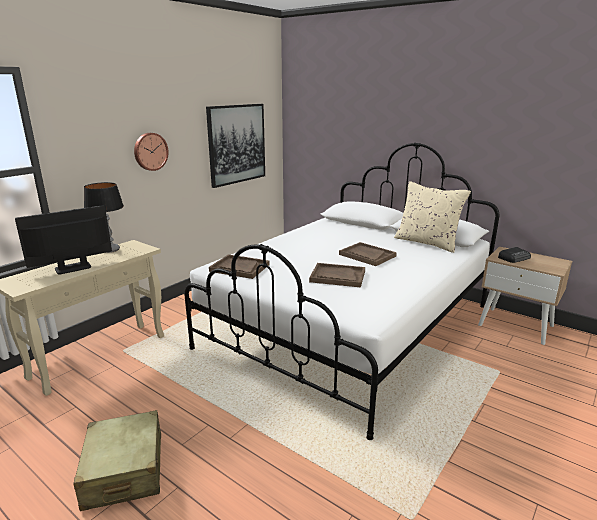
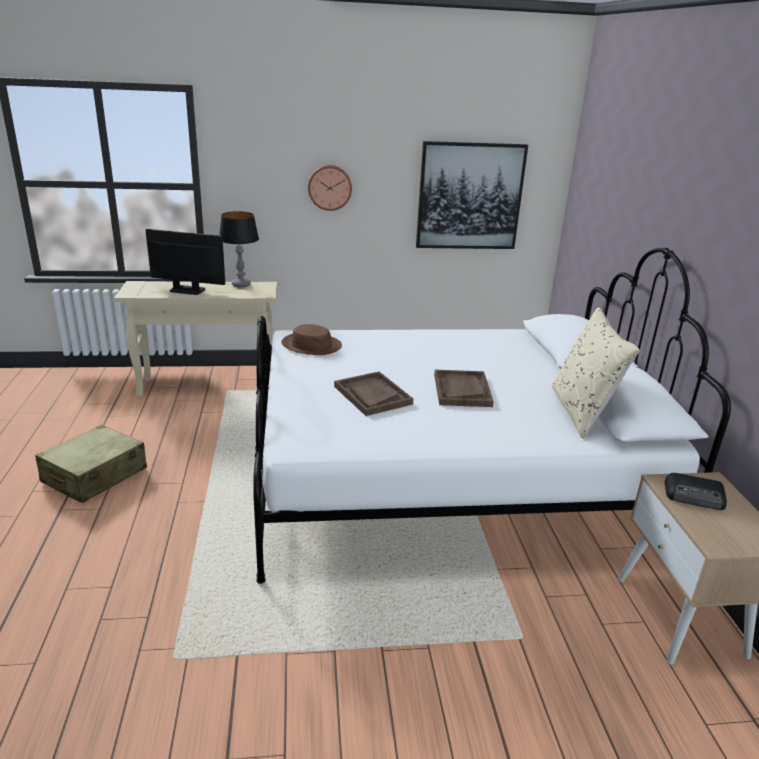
camera: 45 degrees right, 5 degrees up
(239, 268) = (311, 345): brown tray -> brown hat

